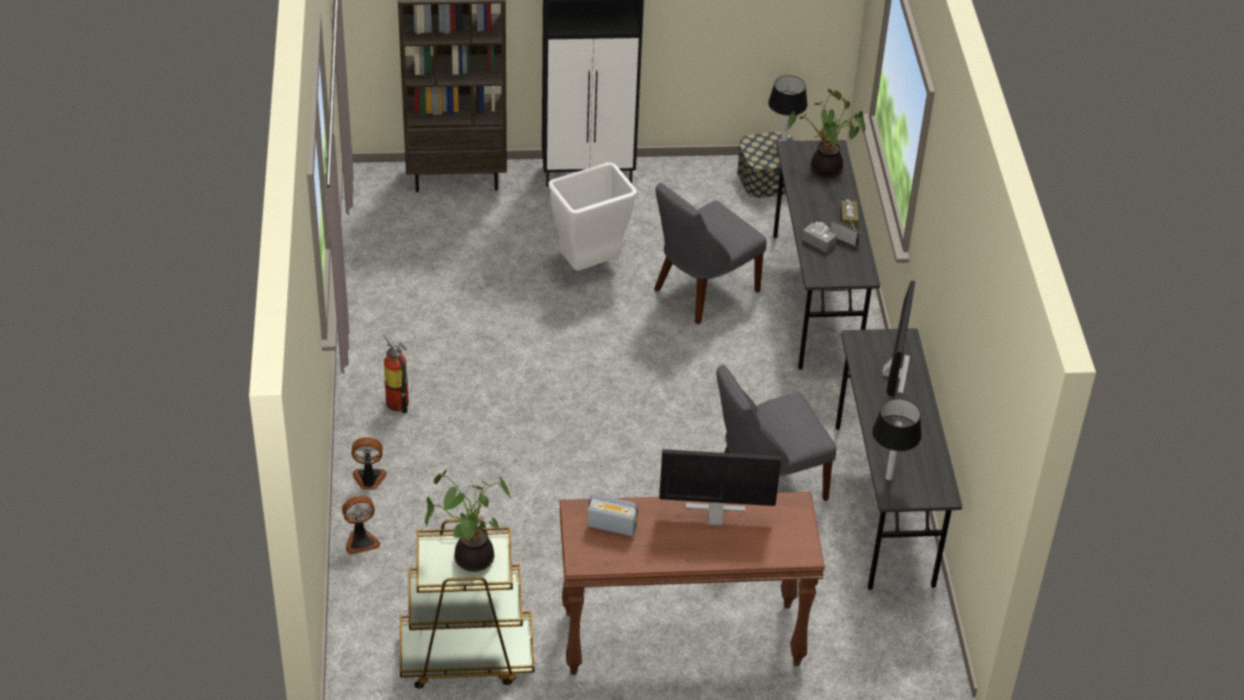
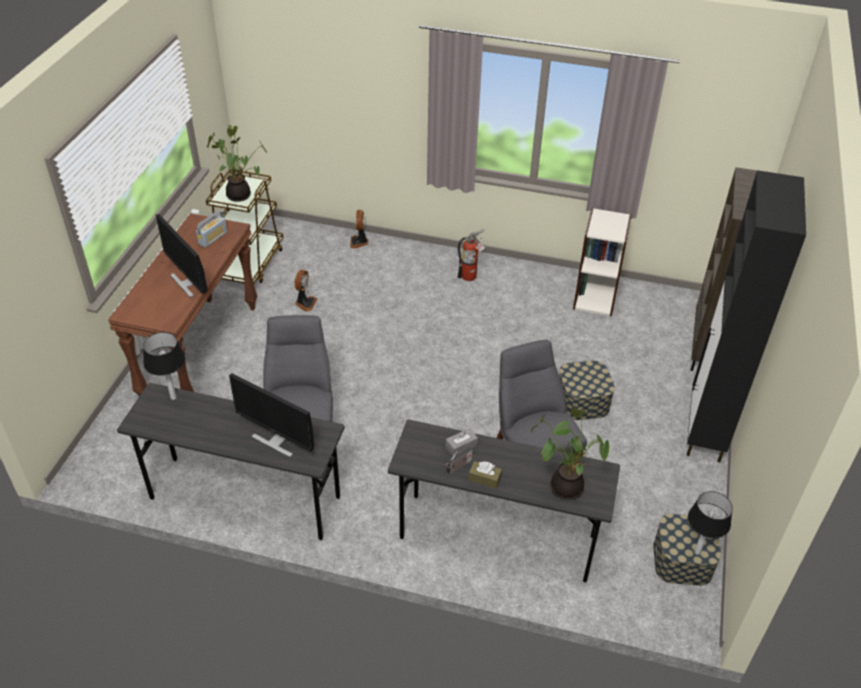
camera: 110 degrees right, 0 degrees up
(369, 479) = (406, 253): fan -> fan (305, 303)
(395, 278) = (595, 298): none -> bookcase
(590, 266) = (582, 401): white trash can -> storage box
(715, 515) = (188, 282): monitor -> monitor turned 120 degrees clockwise

